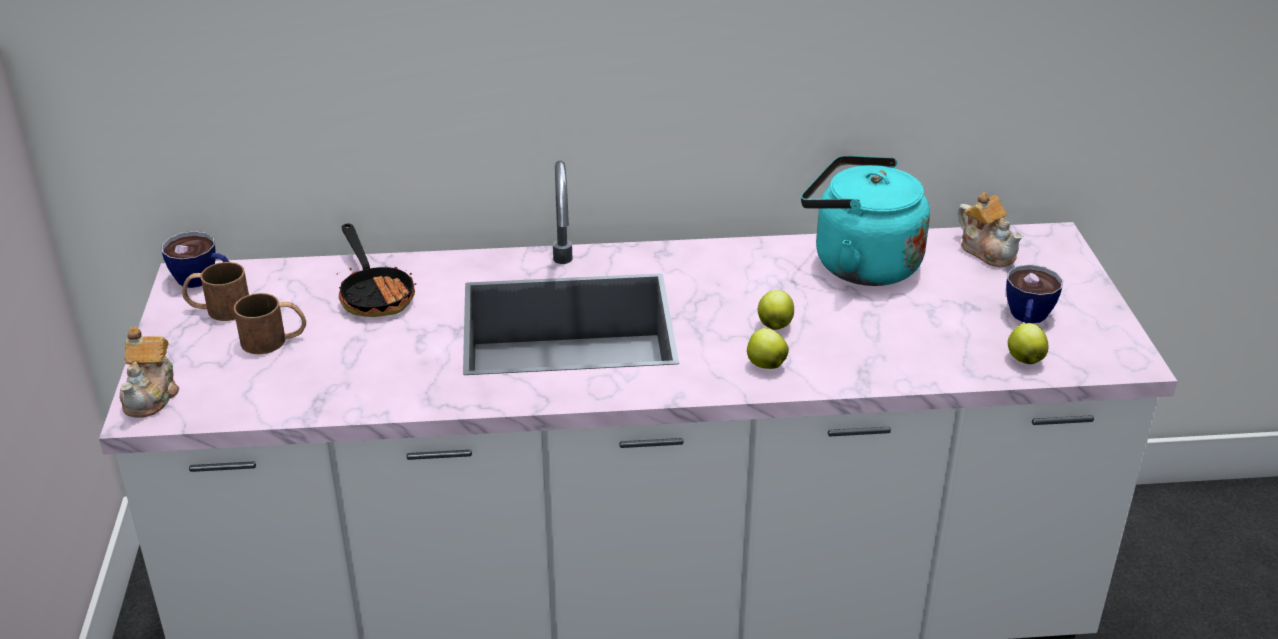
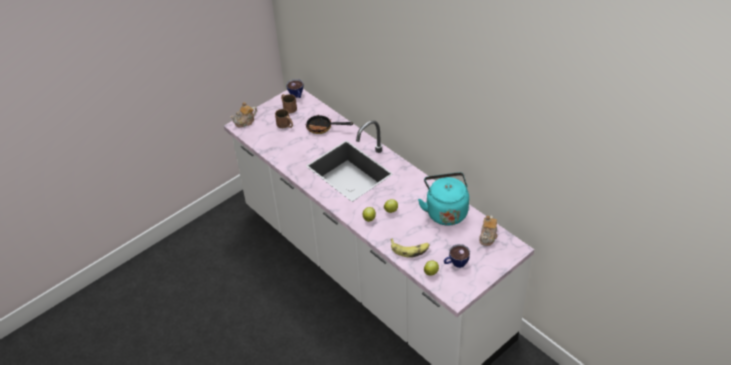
camera: 55 degrees right, 10 degrees up
(375, 294) = (323, 128): frying pan -> frying pan turned 75 degrees clockwise
(926, 355) = (410, 249): none -> banana

